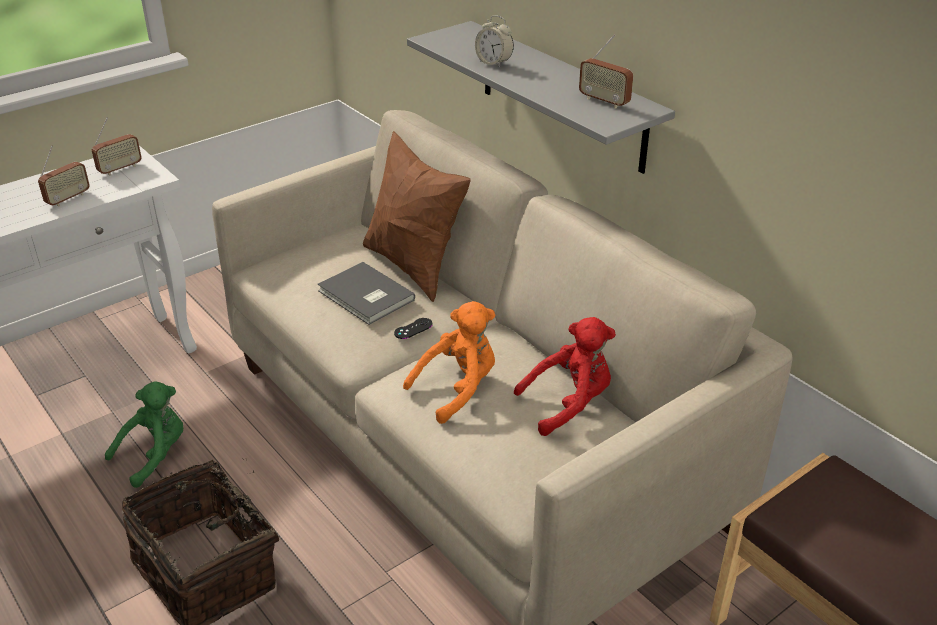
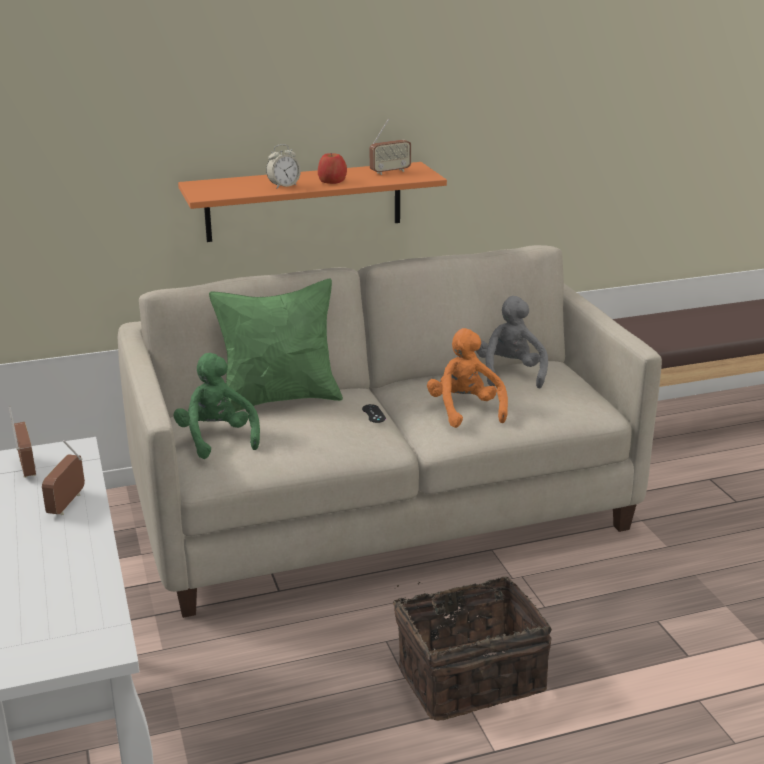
camera: 70 degrees left, 10 degrees down
(68, 199) = (67, 504): radio -> radio turned 135 degrees counterclockwise
(155, 455) = (281, 698): green plush toy -> green plush toy (217, 438)
(365, 297) = (314, 424): grey book -> none
(414, 266) = (279, 399): brown pillow -> green pillow
(534, 80) = (332, 181): none -> apple
(561, 96) = (304, 201): grey shelf -> orange shelf
(569, 404) = (510, 373): red plush toy -> grey plush toy

